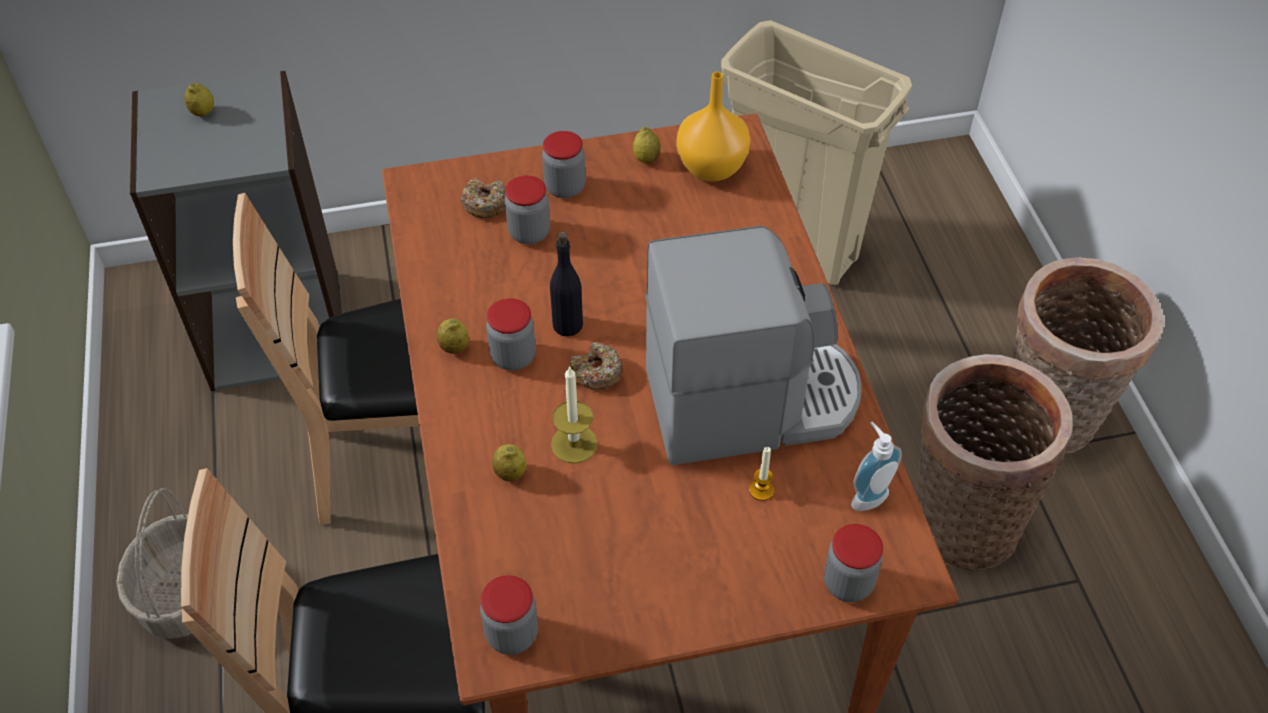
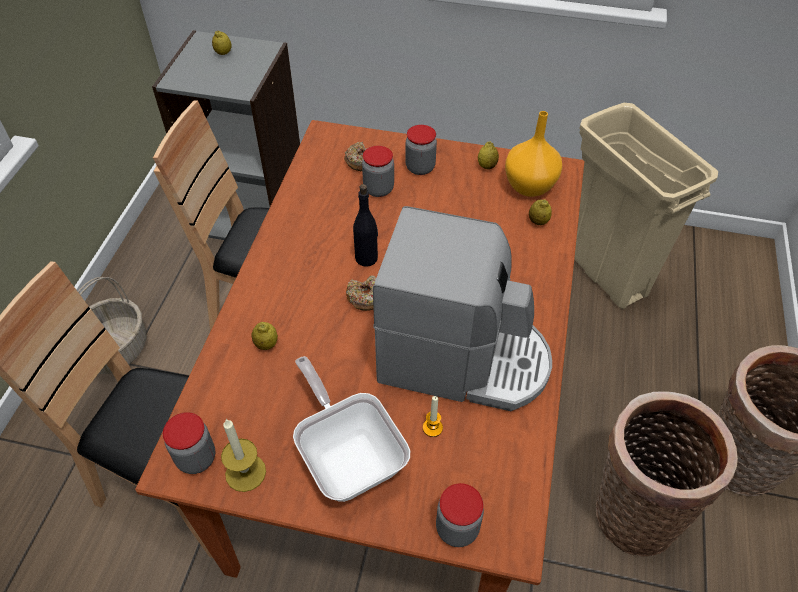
camera: 25 degrees right, 0 degrees up
(454, 348) = (284, 246): lemon -> lemon (538, 221)
(513, 357) = (317, 266): jar -> none
(574, 444) = (321, 341): candle -> candle (245, 472)
(686, 557) = (348, 455): none -> frying pan
(866, 495) = (510, 465): soap dispenser -> none

